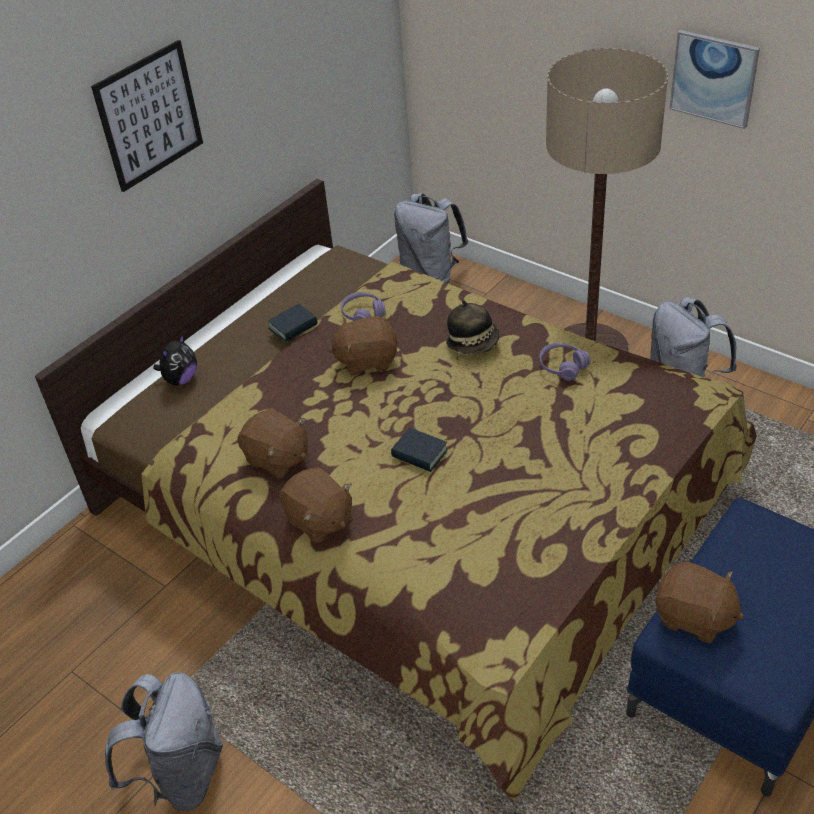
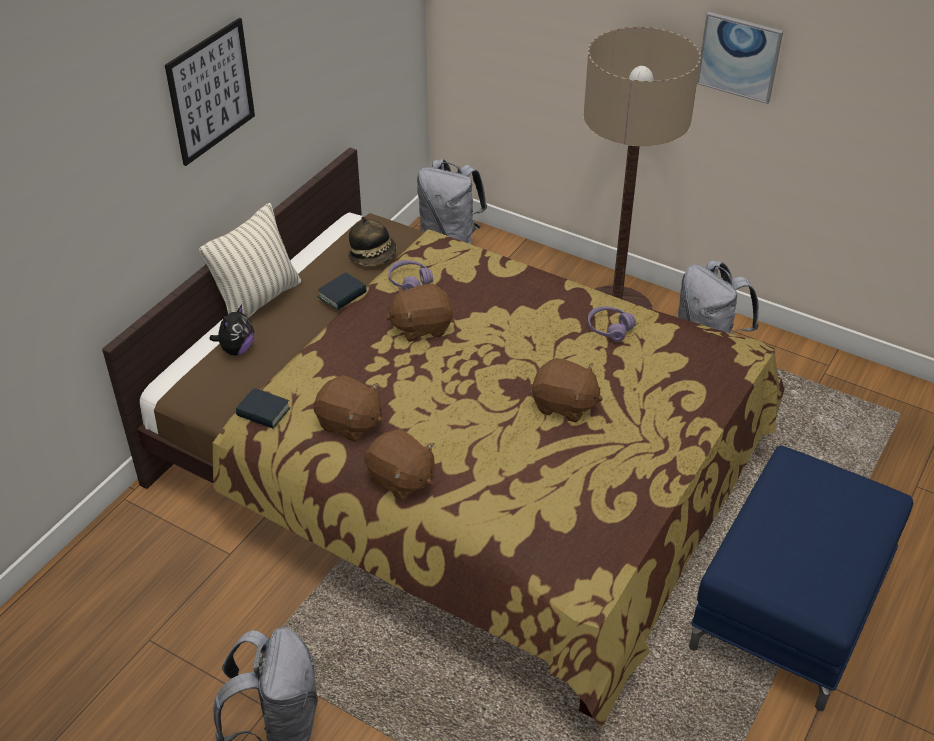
camera: 10 degrees left, 0 degrees up
(211, 330) = (258, 300): none -> pillow
(419, 454) = (487, 414): book -> book (263, 412)
(473, 343) = (522, 308): hat -> hat (373, 256)
(694, 617) = (753, 552): brown plush toy -> brown plush toy (564, 405)

